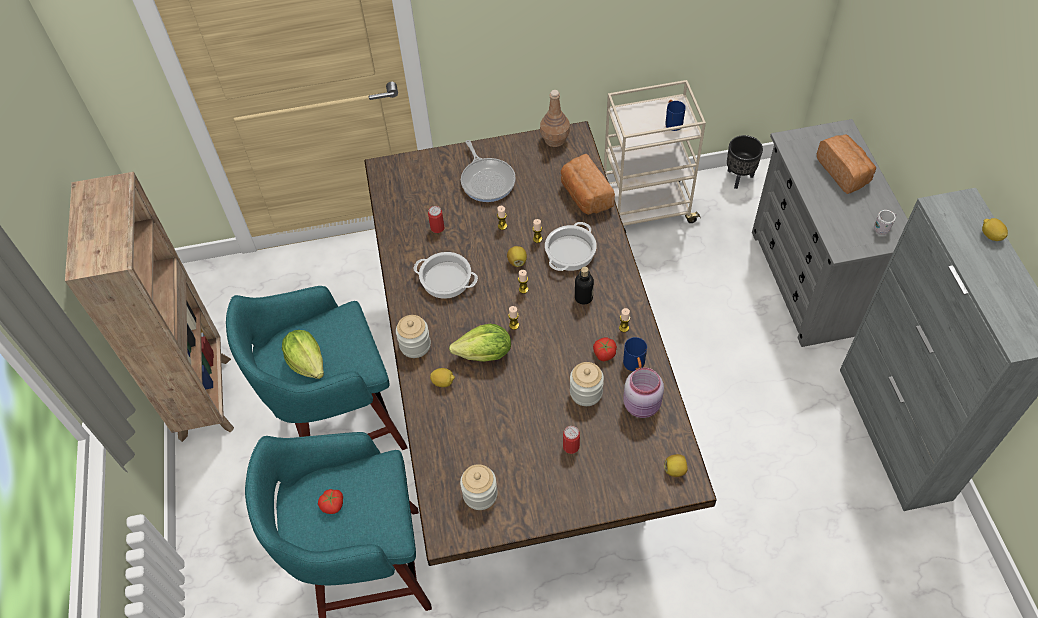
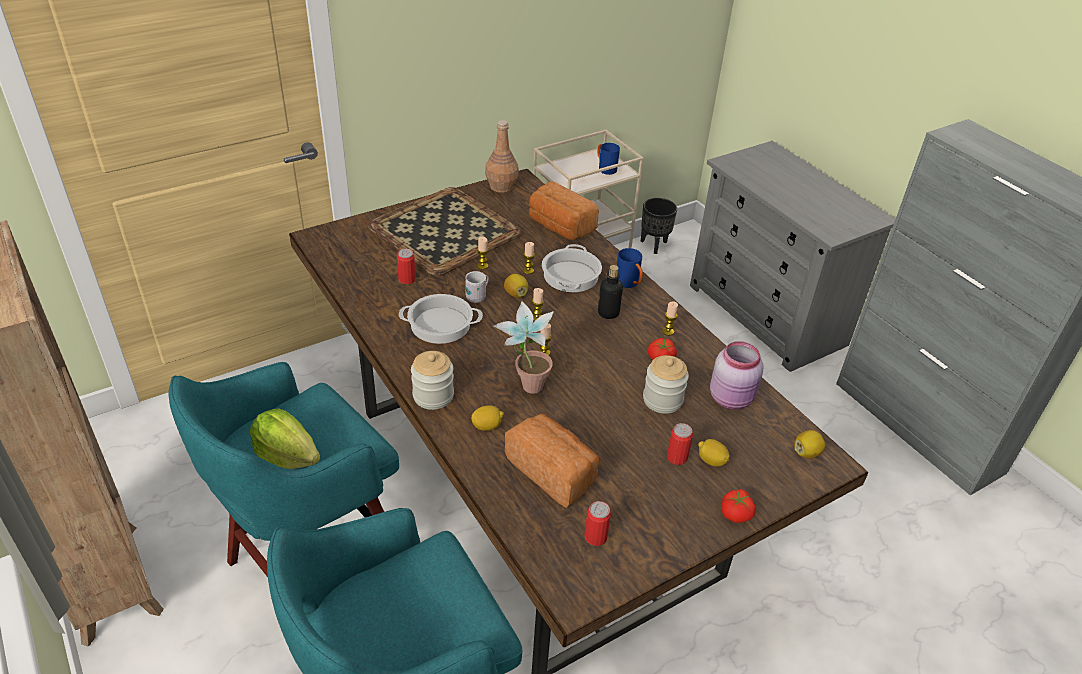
camera: 25 degrees left, 15 degrees down
(333, 505) = (388, 614): tomato -> tomato (736, 513)
(480, 494) = (595, 537): jar -> can
(485, 354) = (524, 387): lettuce -> potted plant
(487, 180) = (444, 230): frying pan -> tray
(635, 366) = (701, 364): blue mug -> blue mug (629, 284)
(844, 172) = (792, 178): bread -> bread (553, 472)
(883, 228) = (856, 213): white mug -> white mug (478, 297)
(991, 235) = (1012, 148): lemon -> lemon (711, 461)

